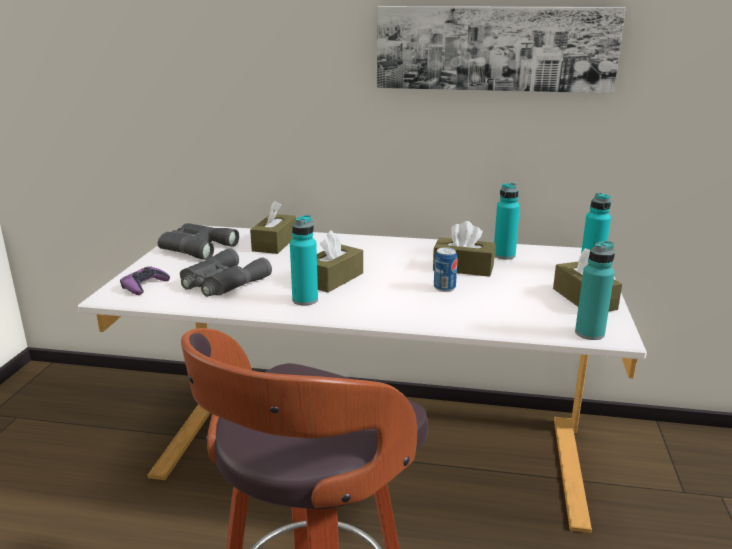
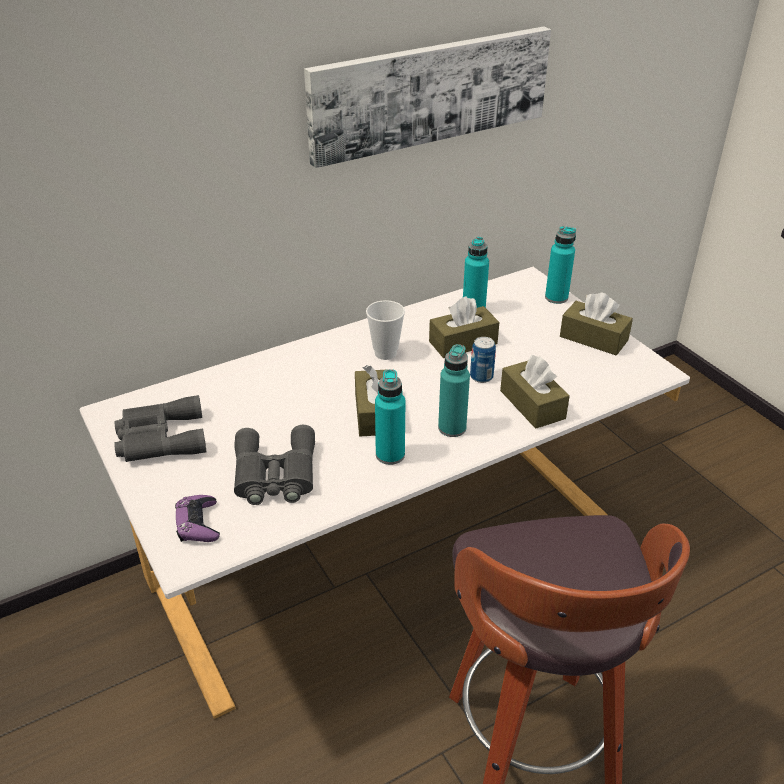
camera: 40 degrees left, 15 degrees up
(274, 243) = (241, 391): brown tissue box -> brown tissue box (532, 404)
(396, 256) = (385, 353): none -> cup
(589, 333) = (640, 377): turquoise bottle -> turquoise bottle (452, 428)

